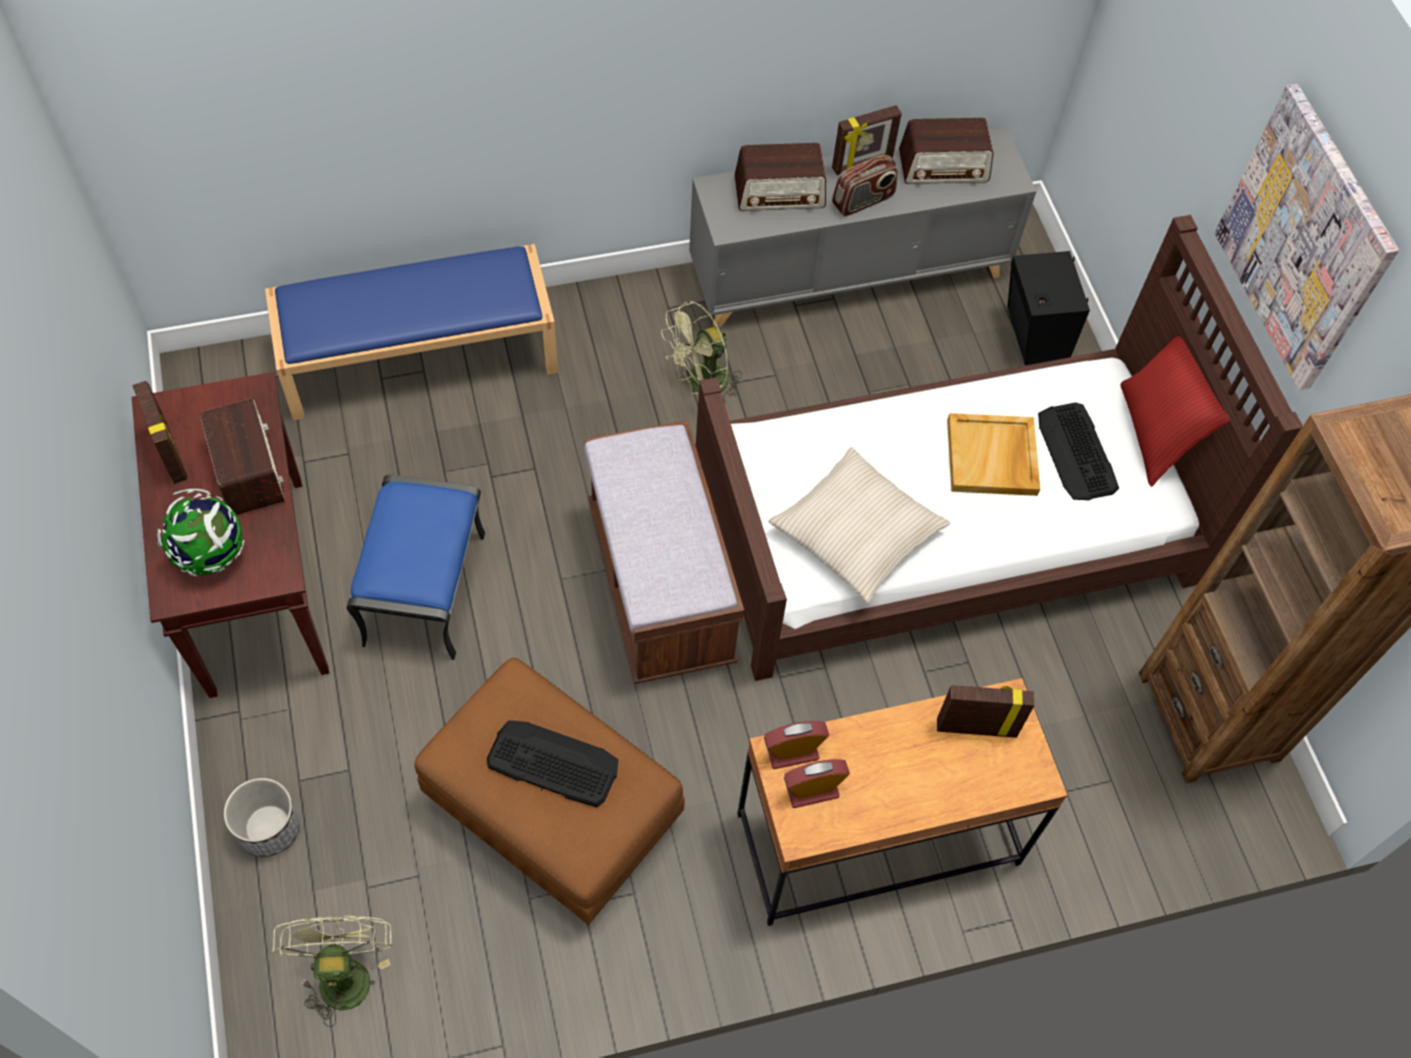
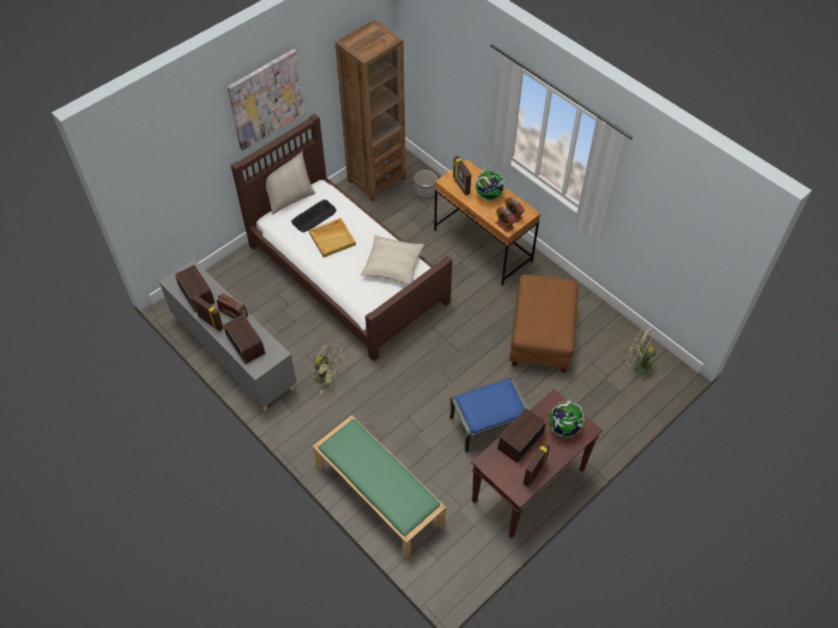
camera: 115 degrees left, 5 degrees down
(269, 828) = (612, 417): planter -> planter (425, 191)
(343, 972) = (637, 366): green fan -> green fan turned 60 degrees clockwise
(421, 355) = (378, 494): blue bench -> green bench
(552, 763) = (544, 307): keyboard -> none
(660, 585) = (431, 348): brown bench -> none
(909, 773) = (489, 195): none -> globe
(1033, 335) = (233, 278): black speaker -> none
(1156, 433) = (289, 198): red pillow -> beige pillow

